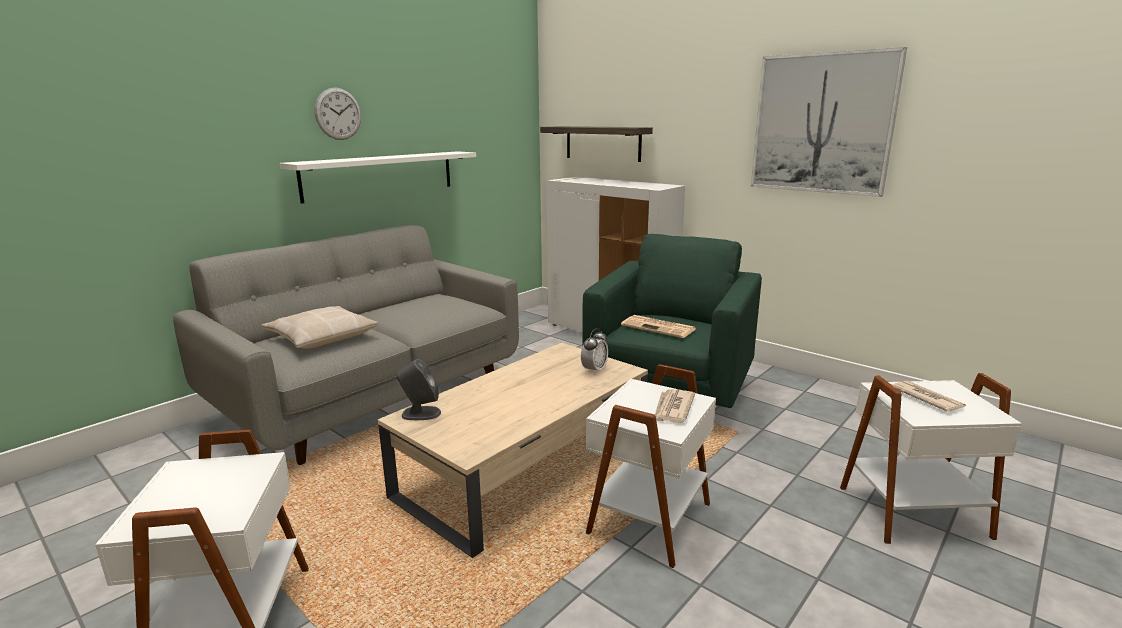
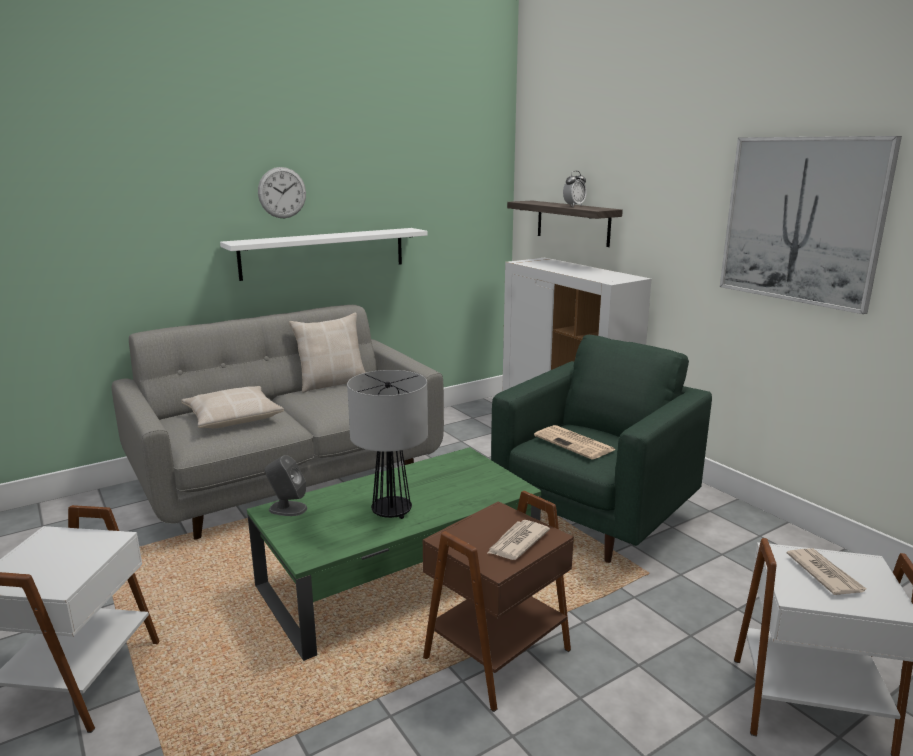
camera: 15 degrees right, 0 degrees up
(404, 300) = (332, 383): none -> beige pillow
(525, 403) = (391, 511): none -> table lamp
(527, 466) = (401, 575): beige coffee table -> green coffee table
(594, 370) = (484, 484): alarm clock -> alarm clock (574, 206)
(647, 517) = (494, 652): white side table -> brown side table

